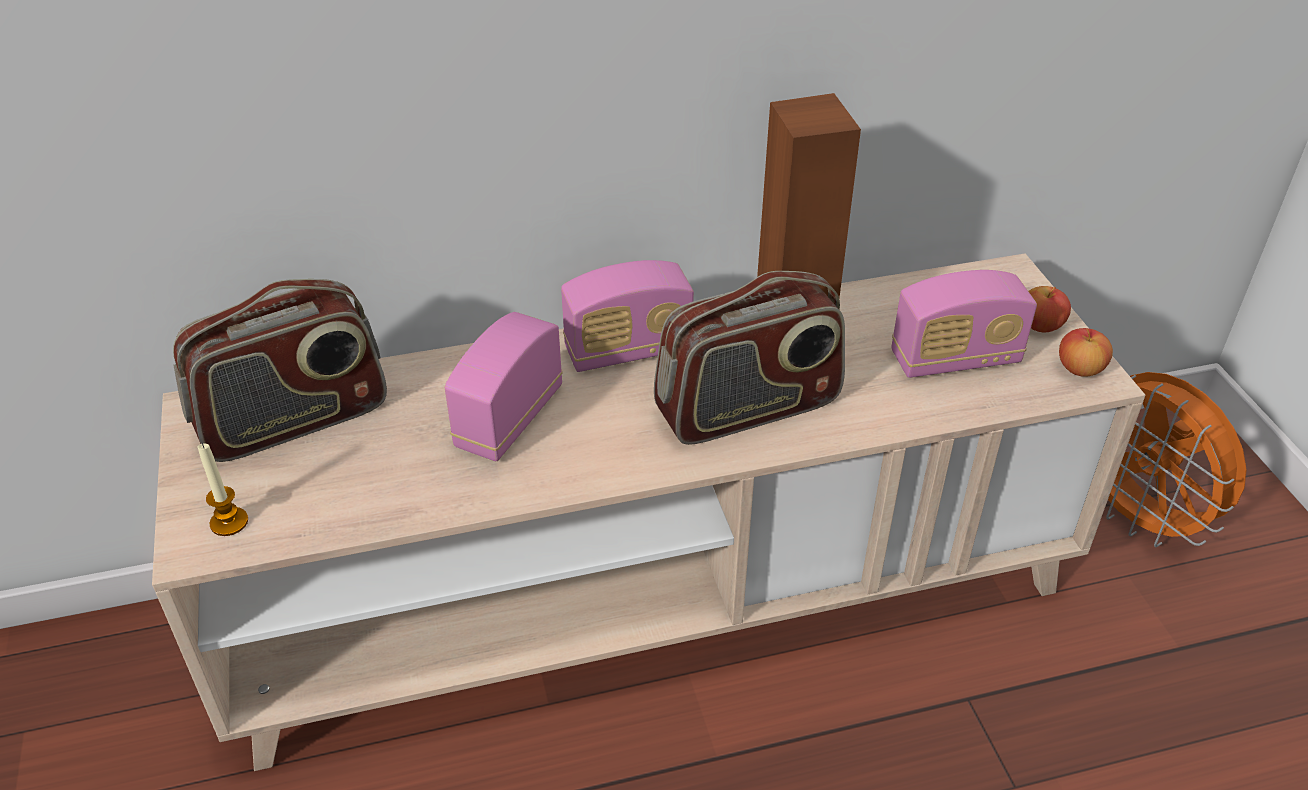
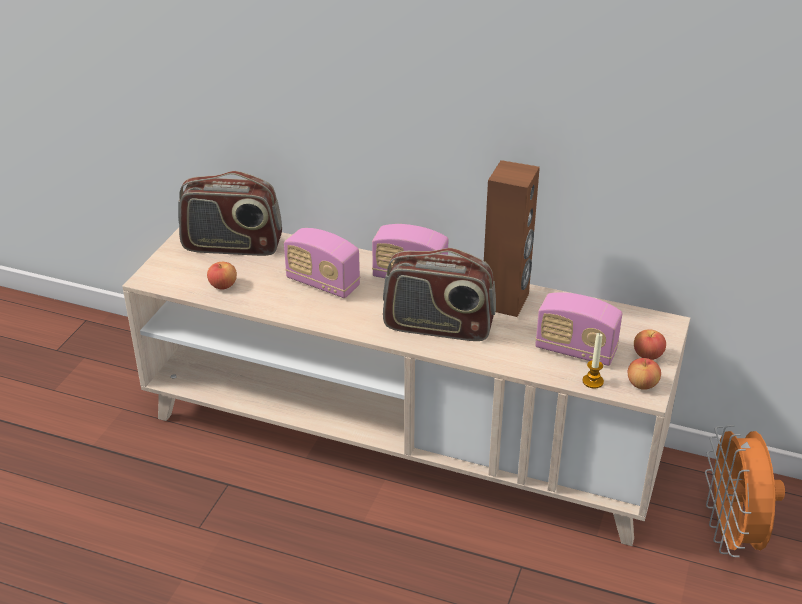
camera: 35 degrees right, 5 degrees down
(229, 522) = (170, 275): candle -> candle (592, 381)
(346, 497) = (223, 285): none -> apple
(509, 418) = (323, 283): radio -> radio turned 120 degrees counterclockwise

